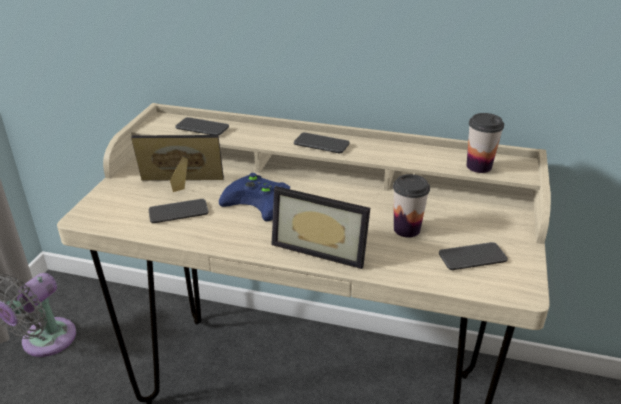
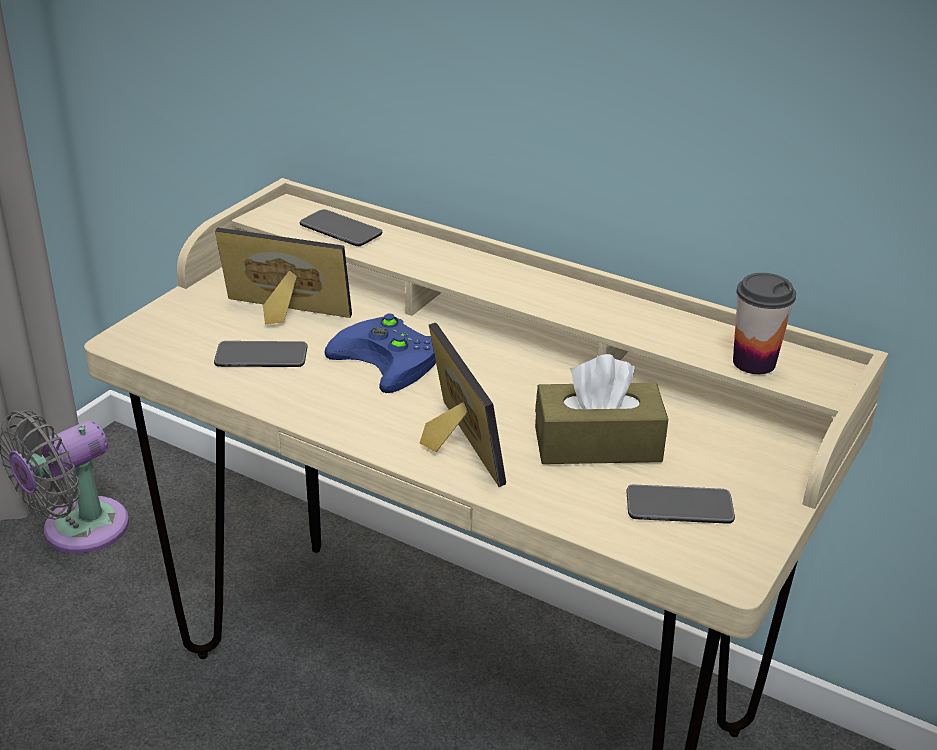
camera: 15 degrees right, 0 degrees up
(321, 144) = (513, 285): phone -> none
(322, 247) = (450, 446): picture frame -> picture frame turned 150 degrees counterclockwise
(406, 229) = (597, 444): cup -> brown tissue box

